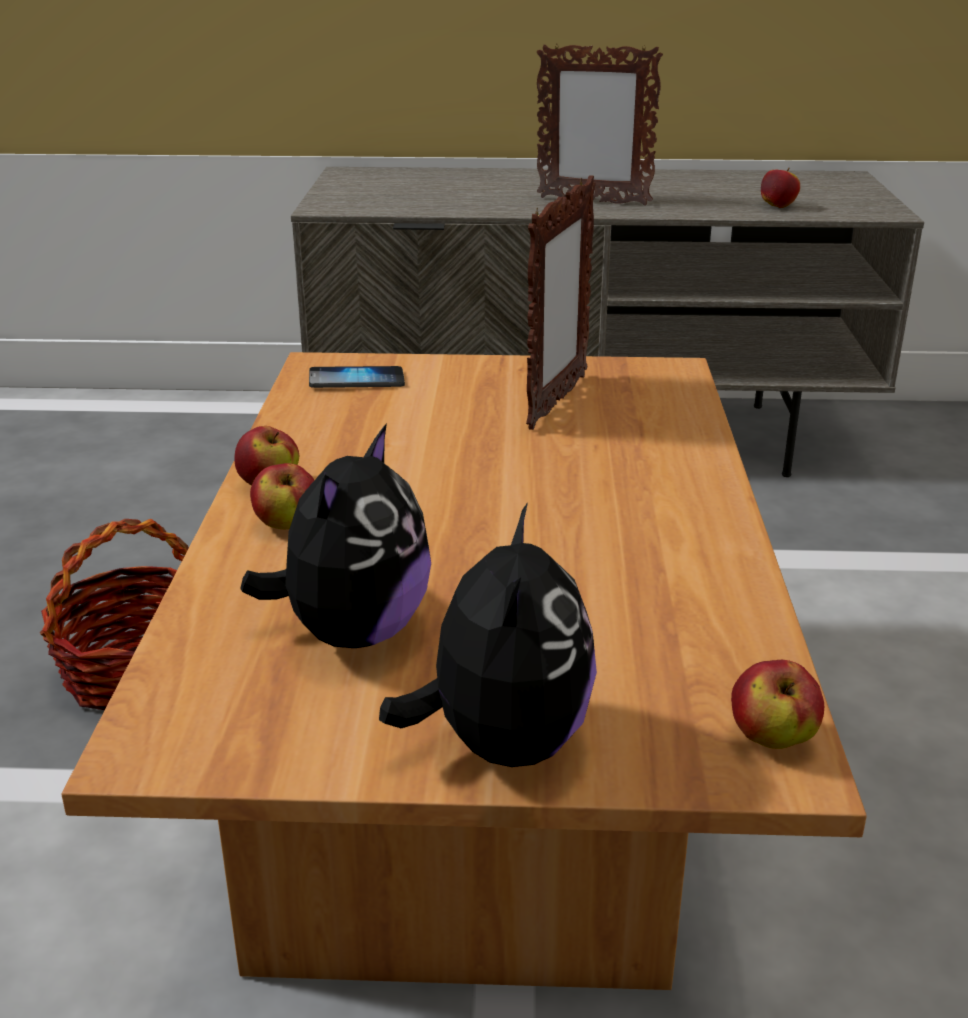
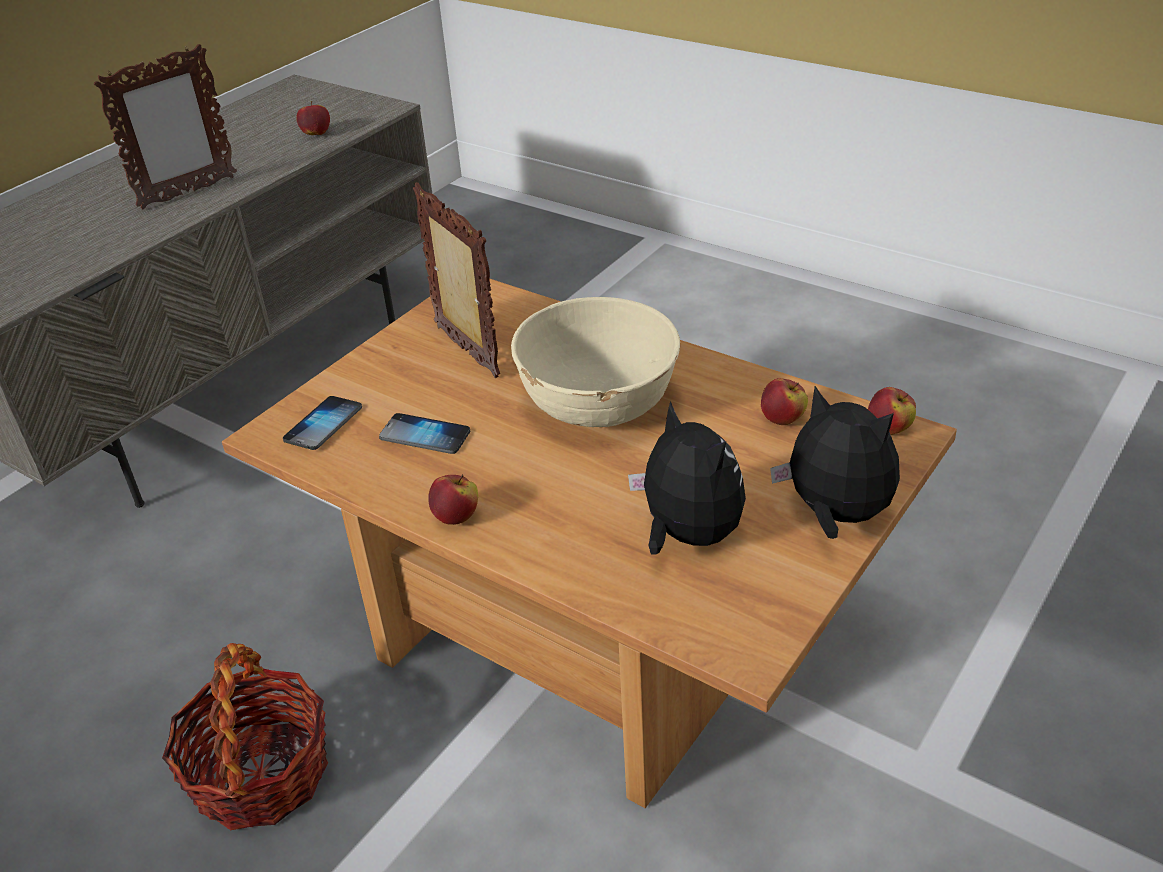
camera: 55 degrees left, 10 degrees up
(287, 525) = (527, 525): apple -> apple (783, 419)
(389, 428) = (425, 435): none -> phone
(554, 499) = (599, 404): none -> beige bowl

